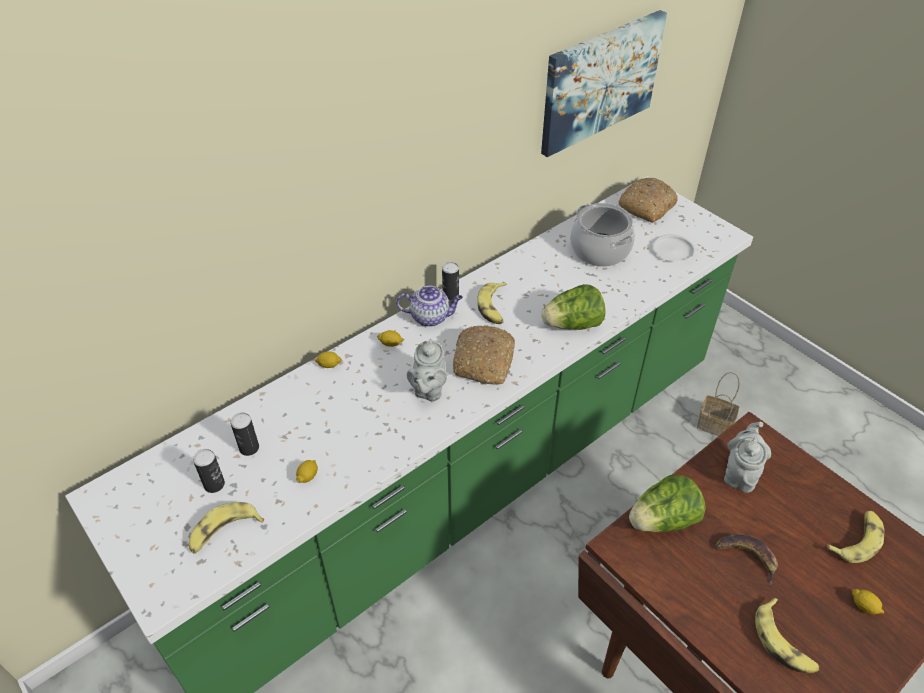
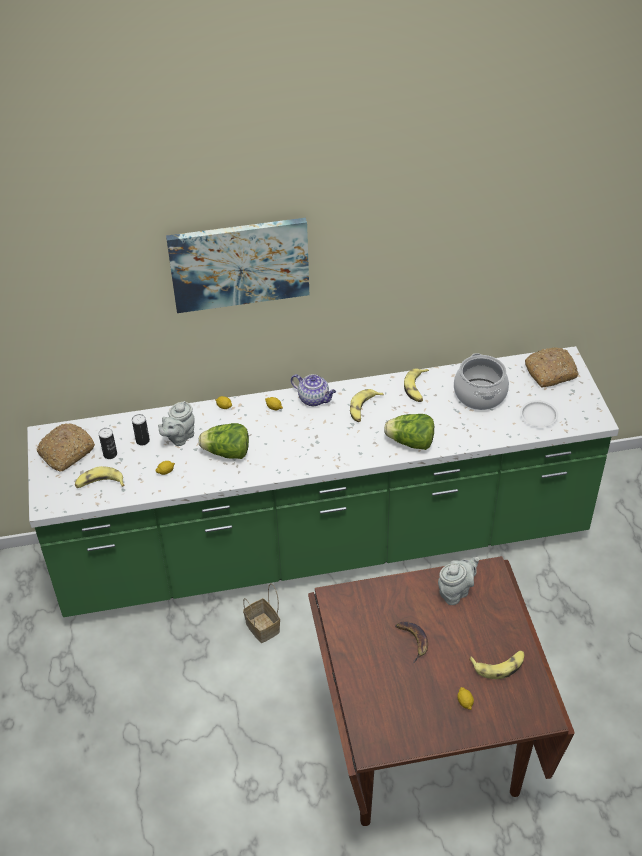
camera: 30 degrees right, 0 degrees up
(428, 390) = (276, 448): grey teapot -> grey teapot (179, 437)
(450, 296) = (339, 389): can -> none
(484, 362) = (327, 444): bread -> bread (66, 452)
(600, 81) = (512, 259): picture -> picture (239, 263)
(663, 520) = (375, 596): lettuce -> lettuce (227, 453)
(715, 424) = (566, 587): basket -> basket (264, 628)
(783, 642) = (391, 695): banana -> banana (417, 388)

